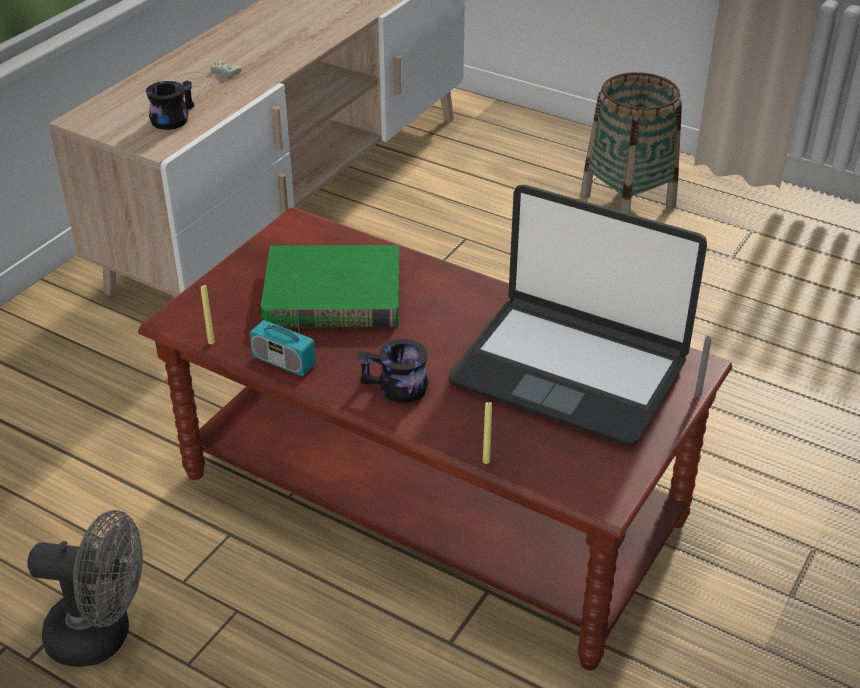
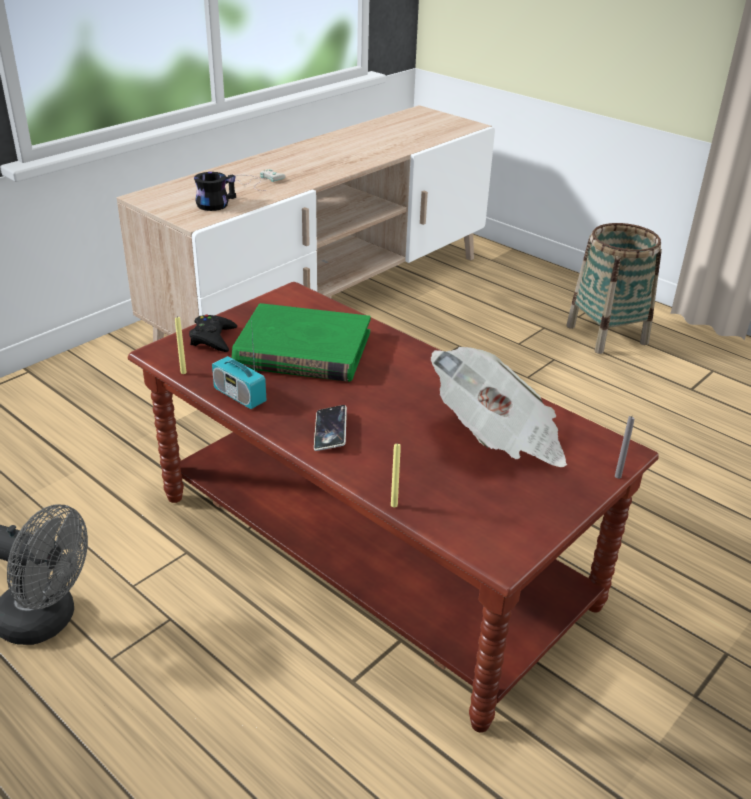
camera: 10 degrees right, 5 degrees down
(228, 295) = (213, 338): none -> black game controller
(395, 389) = (330, 431): black mug -> phone
(570, 370) = (498, 438): laptop -> newspaper

